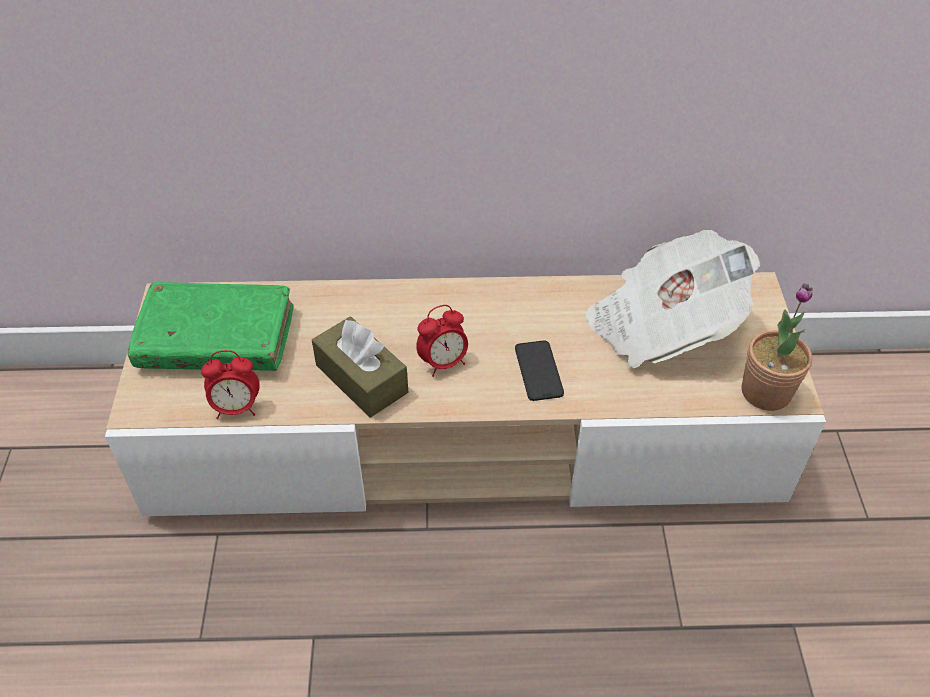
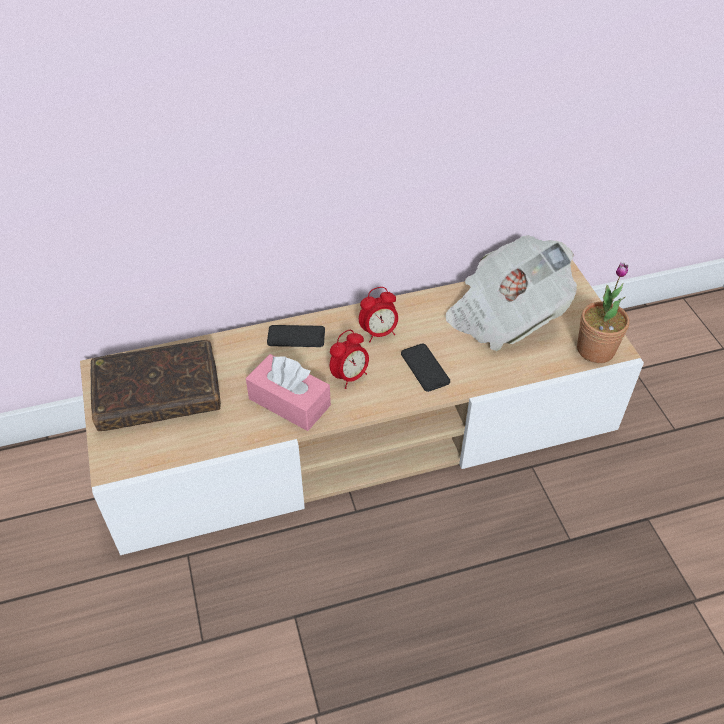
camera: 15 degrees left, 0 degrees up
(216, 339) = (158, 395): green book -> brown book
(236, 408) = (196, 446): alarm clock -> alarm clock (378, 333)
(361, 379) = (289, 402): brown tissue box -> pink tissue box
(397, 303) = (296, 336): none -> phone

